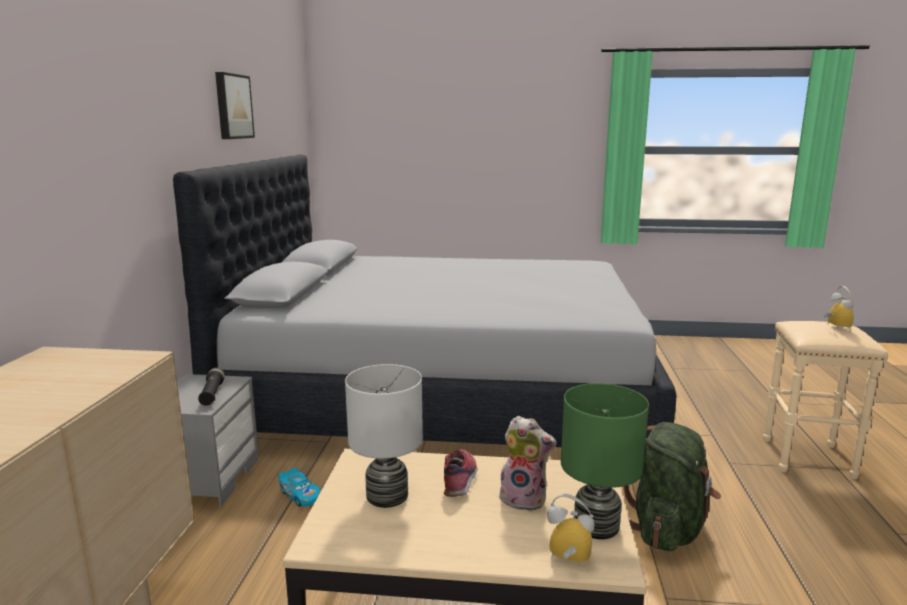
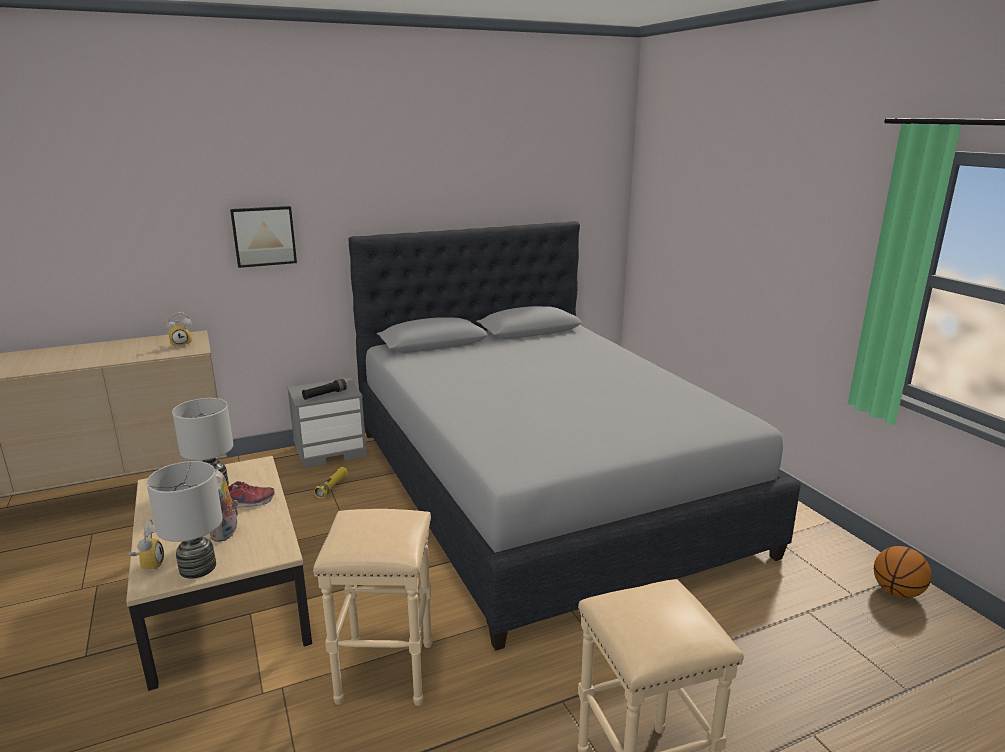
camera: 60 degrees right, 5 degrees up
(232, 106) = (460, 181): picture -> picture (264, 236)
(301, 494) = (332, 487): toy car -> yellow flashlight
(596, 525) = (198, 568): green table lamp -> grey table lamp
(665, 528) = (388, 670): green backpack -> beige stool
(667, 344) = (896, 592): none -> basketball
(833, 327) = (658, 616): alarm clock -> alarm clock (182, 344)

